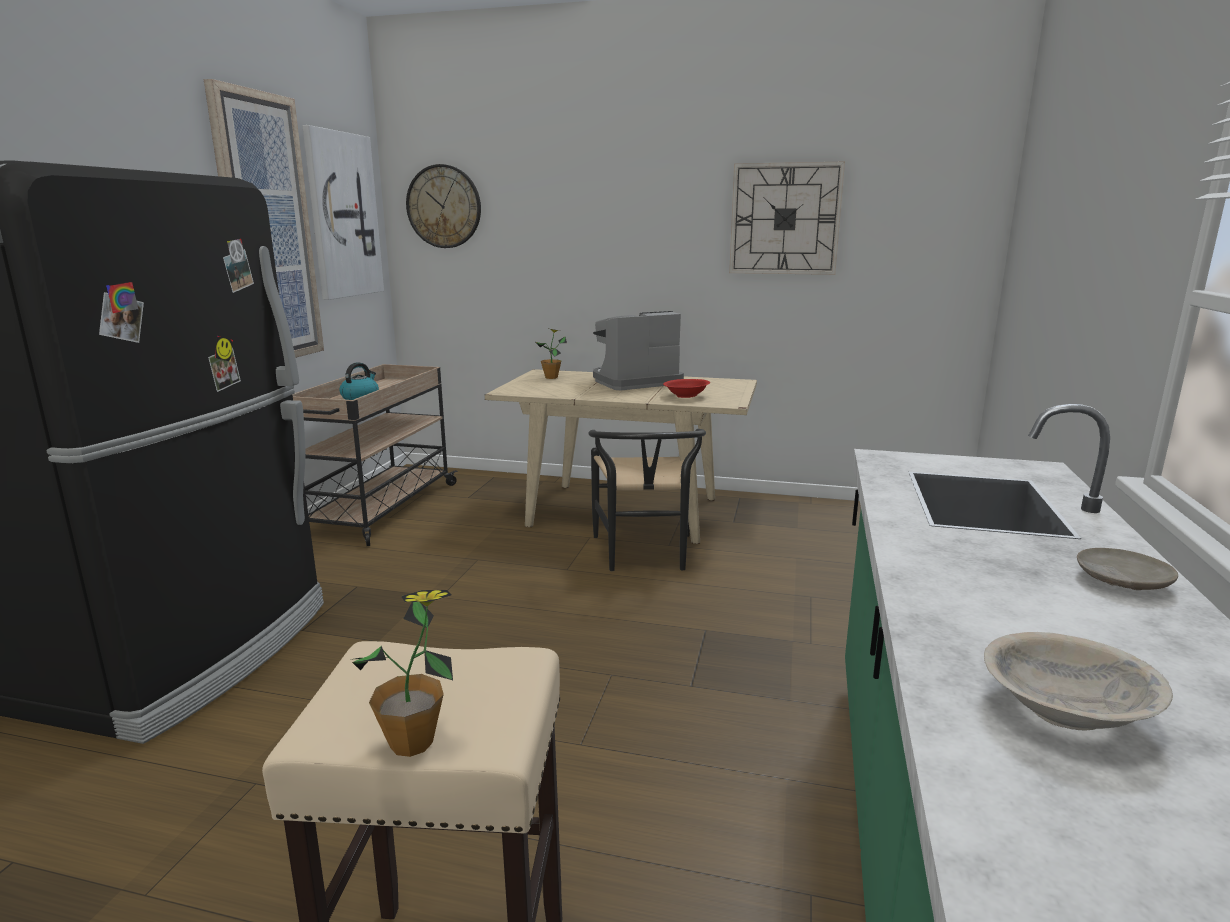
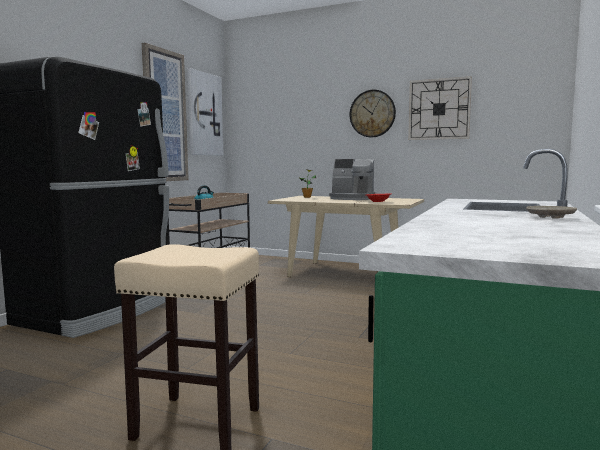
camera: 10 degrees right, 10 degrees down
(412, 742) = (178, 260): potted plant -> none
(444, 206) = (256, 111): wall clock -> wall clock (372, 113)
(634, 382) = (352, 198): coffee machine -> coffee machine turned 150 degrees counterclockwise
(644, 556) = (351, 290): black chair -> none
(1065, 712) = (472, 231): beige bowl -> none

